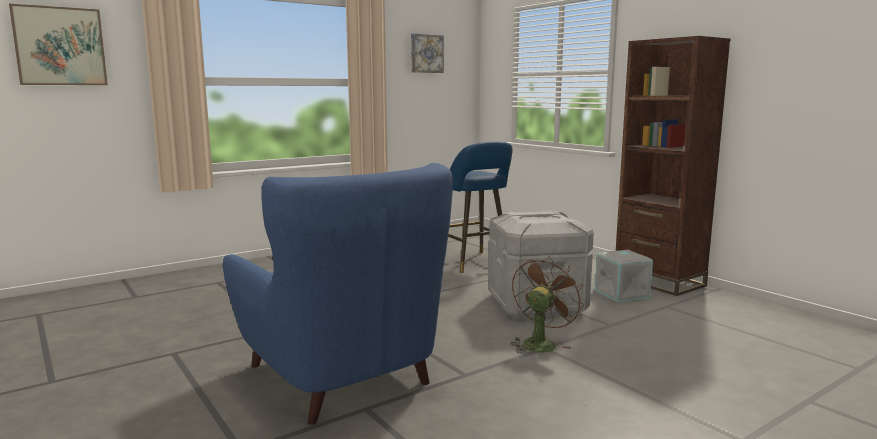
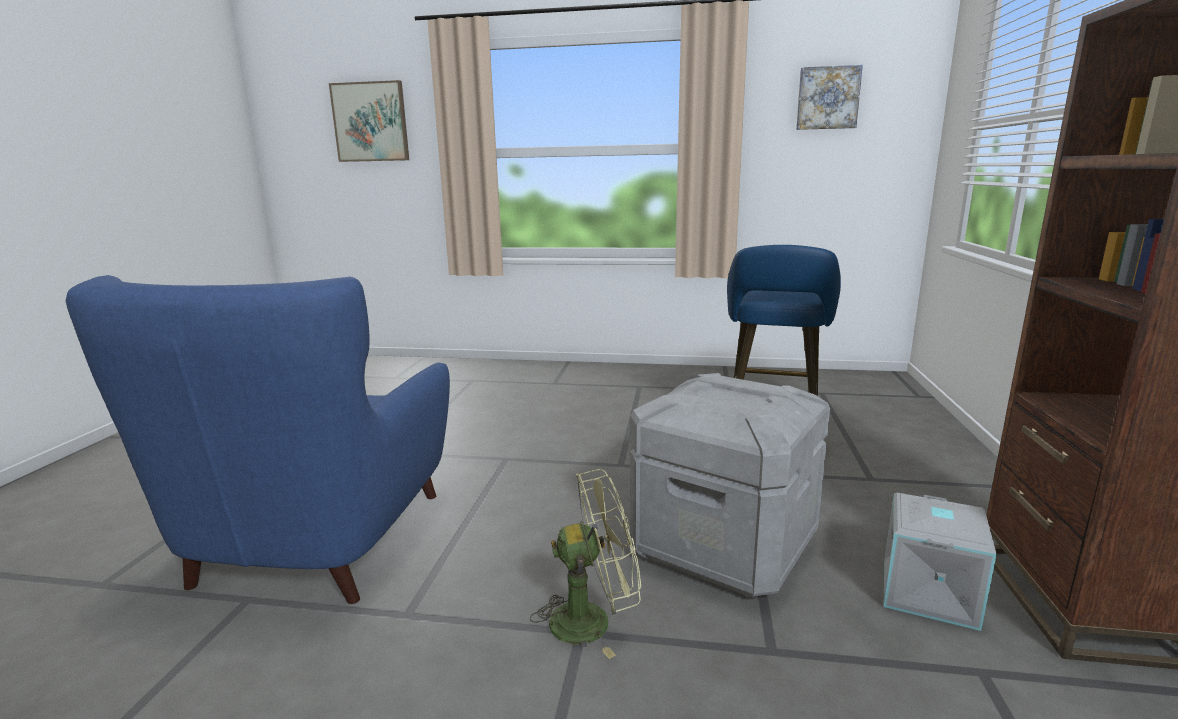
camera: 45 degrees right, 5 degrees up
(540, 343) = (593, 620): brown fan -> green fan

